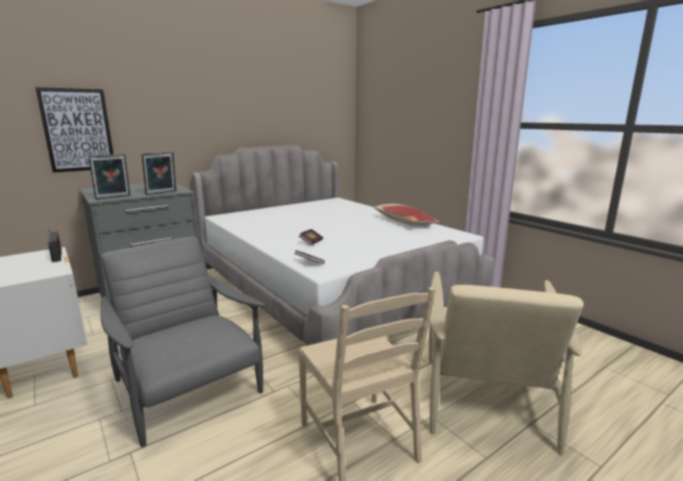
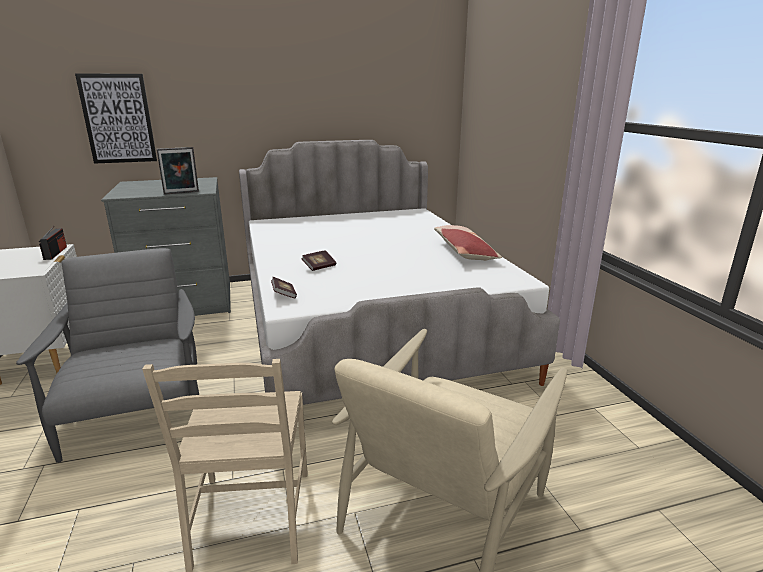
camera: 20 degrees right, 5 degrees up
(113, 197) = (130, 195): picture frame -> none

